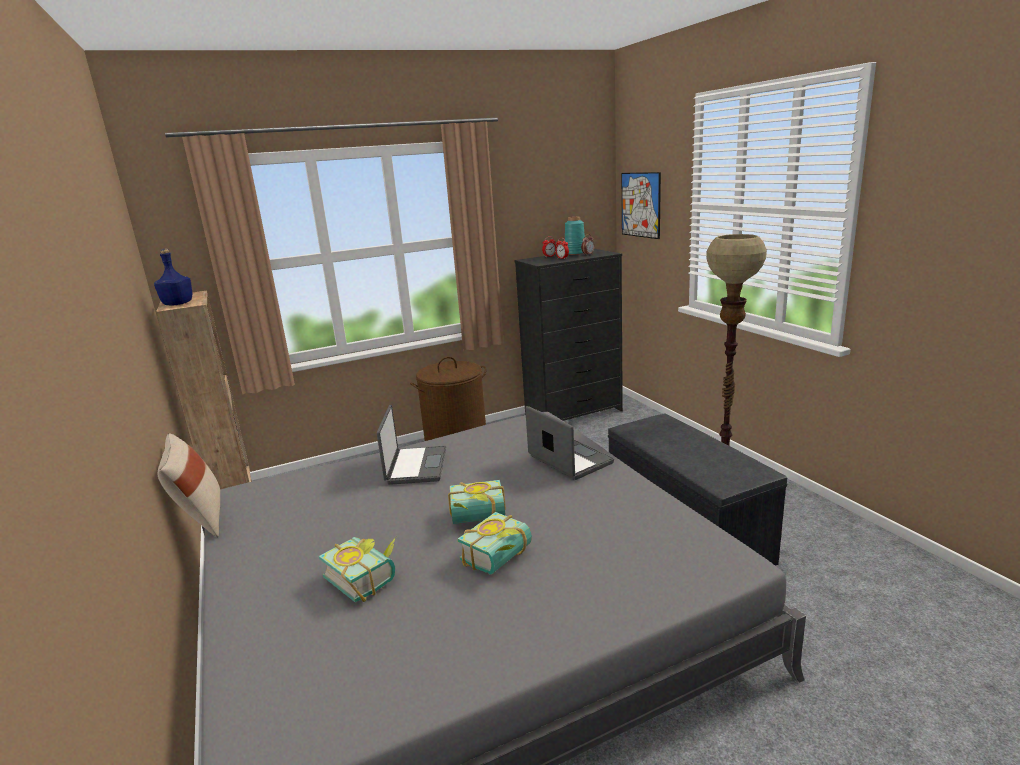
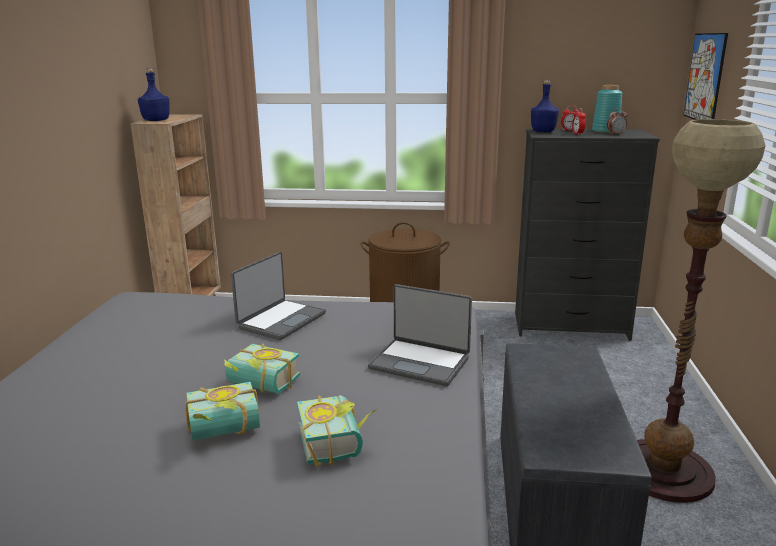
camera: 30 degrees right, 0 degrees up
(201, 519) = (86, 310): beige pillow -> none
(366, 577) = (115, 400): book -> book (337, 442)
(532, 260) = (542, 131): none -> blue bottle
(569, 460) = (420, 362): laptop -> laptop turned 120 degrees clockwise

